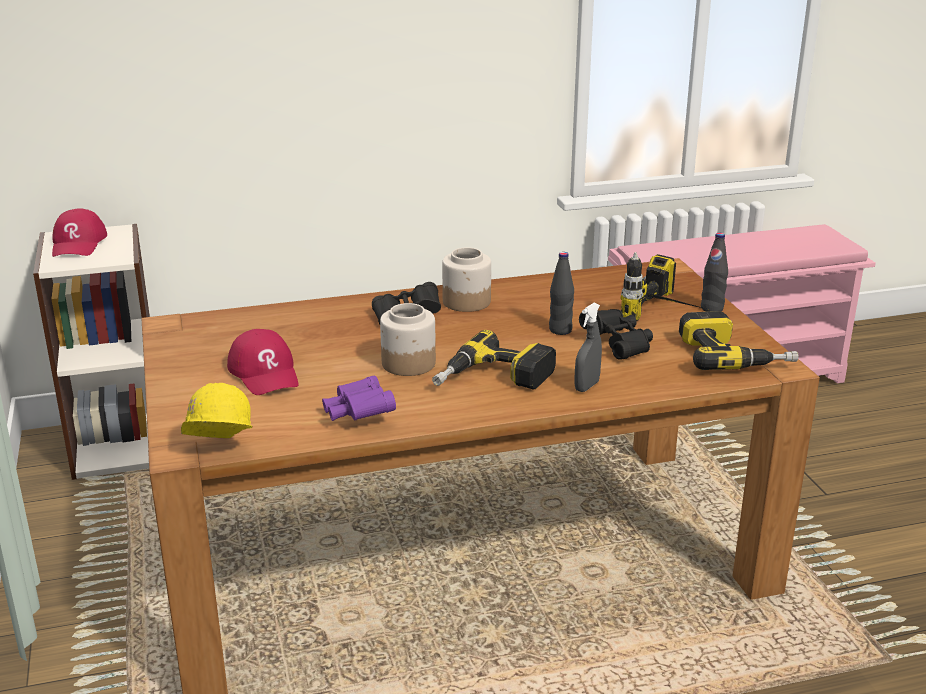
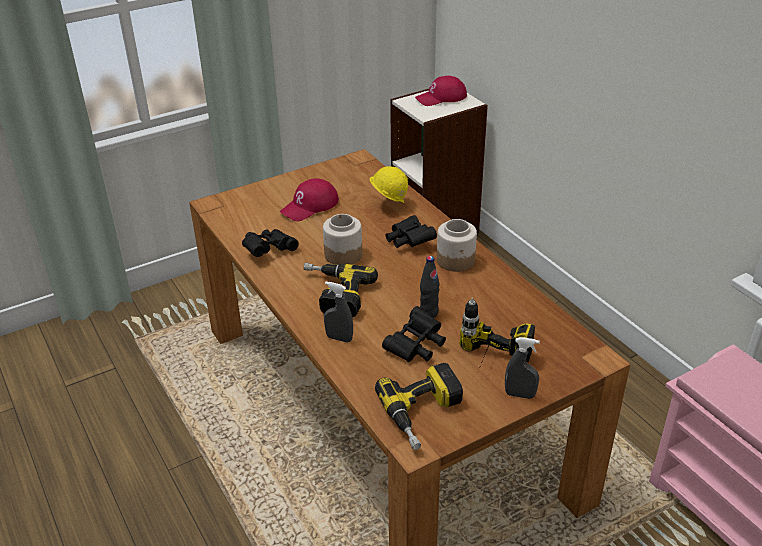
camera: 75 degrees right, 10 degrees up
(218, 453) = (212, 215): yellow hard hat -> yellow hard hat (388, 204)
(358, 414) = (268, 250): purple binoculars -> black binoculars
(712, 308) = (520, 395): black bottle -> grey spray bottle

